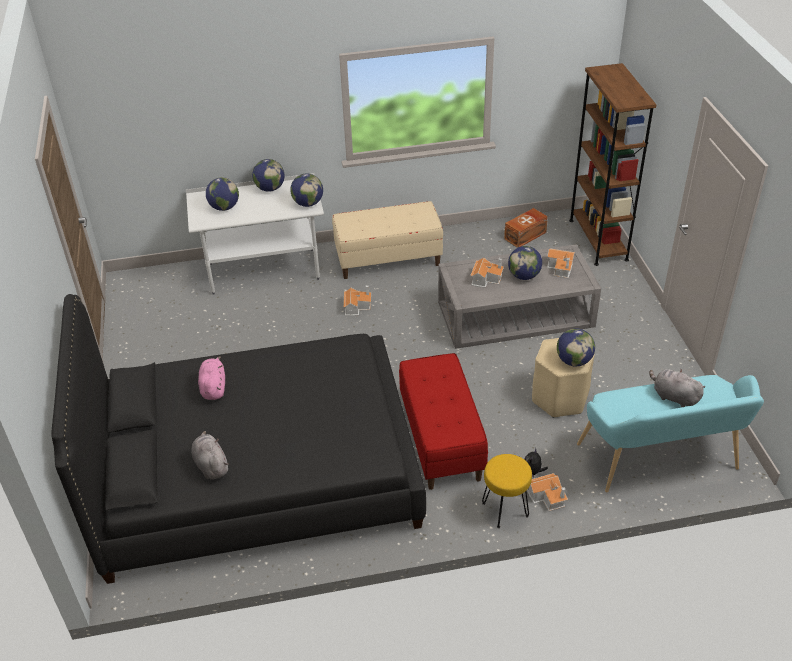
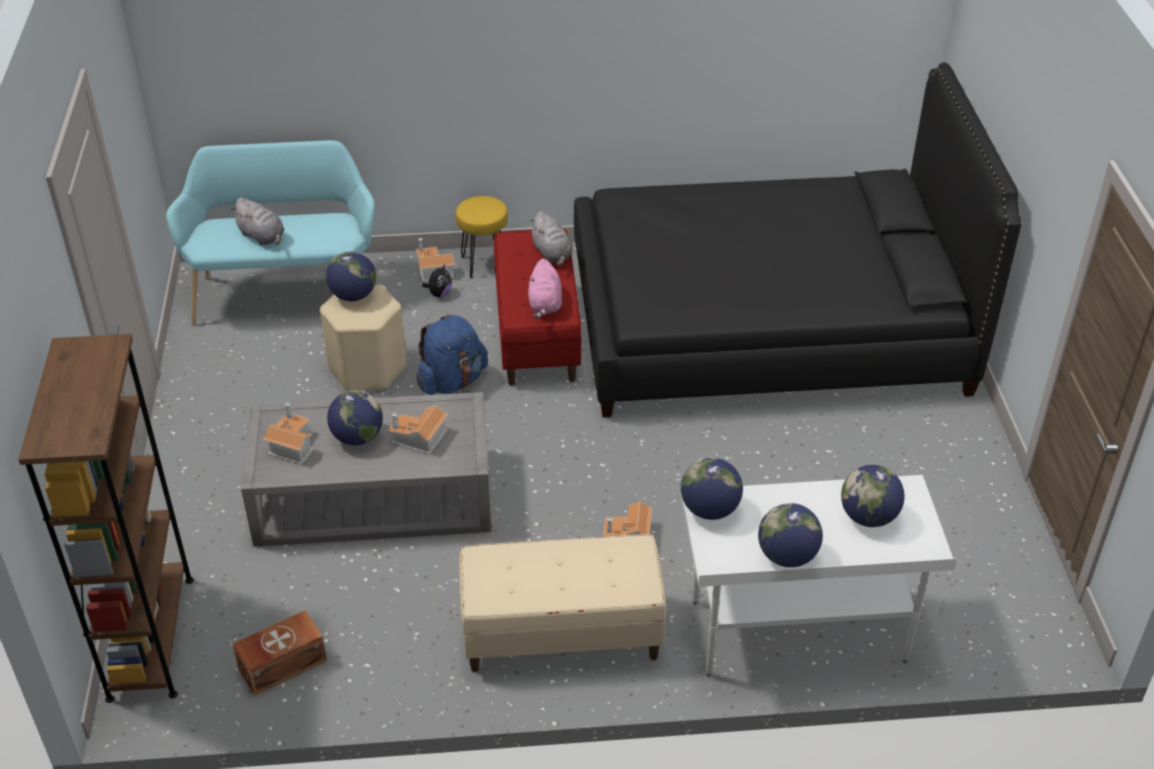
camera: 175 degrees left, 0 degrees up
(211, 465) = (807, 207): grey plush toy -> grey plush toy (552, 254)
(213, 387) = (823, 283): pink plush toy -> pink plush toy (545, 305)
(493, 394) = (452, 381): none -> blue backpack

